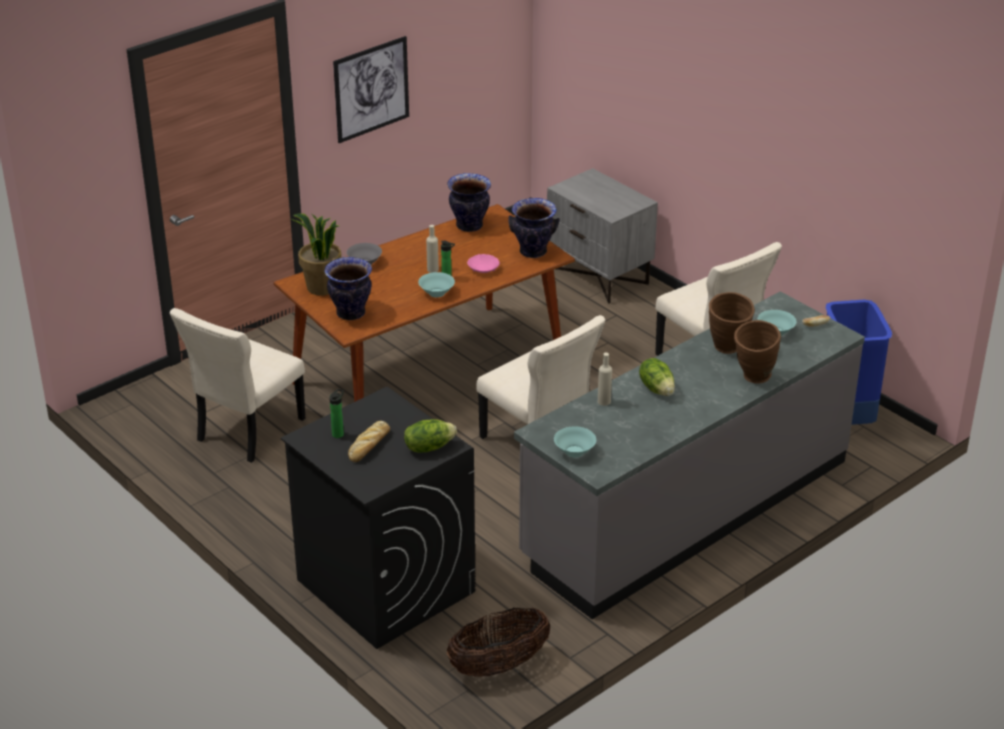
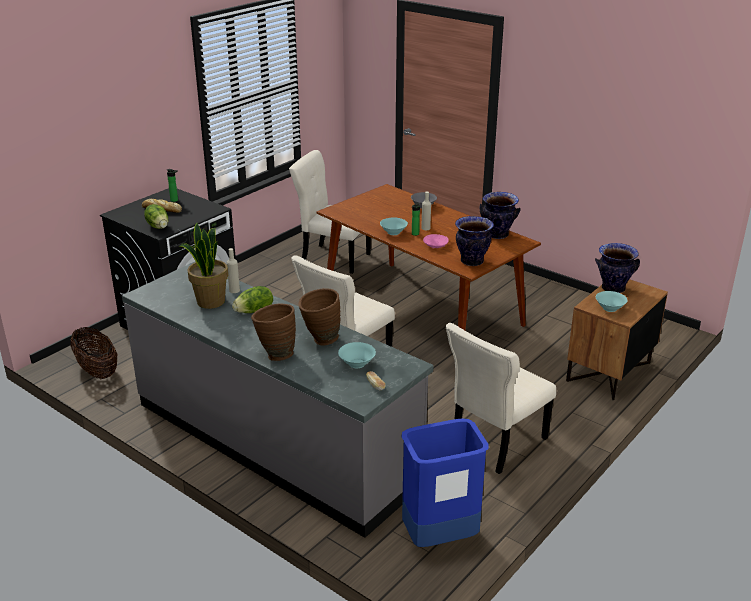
camera: 80 degrees right, 5 degrees down
(321, 288) = (384, 197): potted plant -> potted plant (210, 301)
(350, 313) = (355, 208): vase -> vase (613, 288)
(371, 89) = (560, 126): picture -> none
(574, 452) = (168, 283): turquoise bowl -> turquoise bowl (609, 308)
(599, 275) = (609, 372): grey nightstand -> brown nightstand

